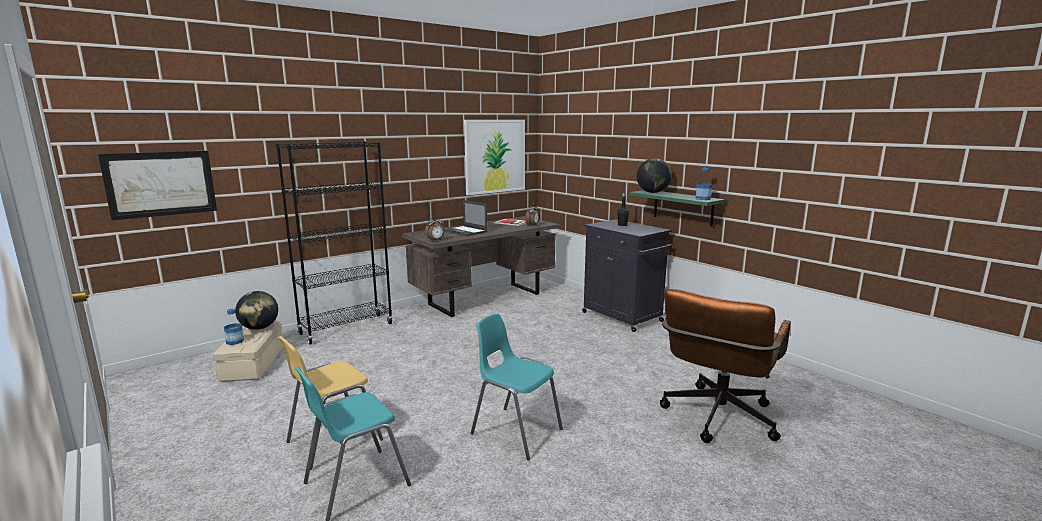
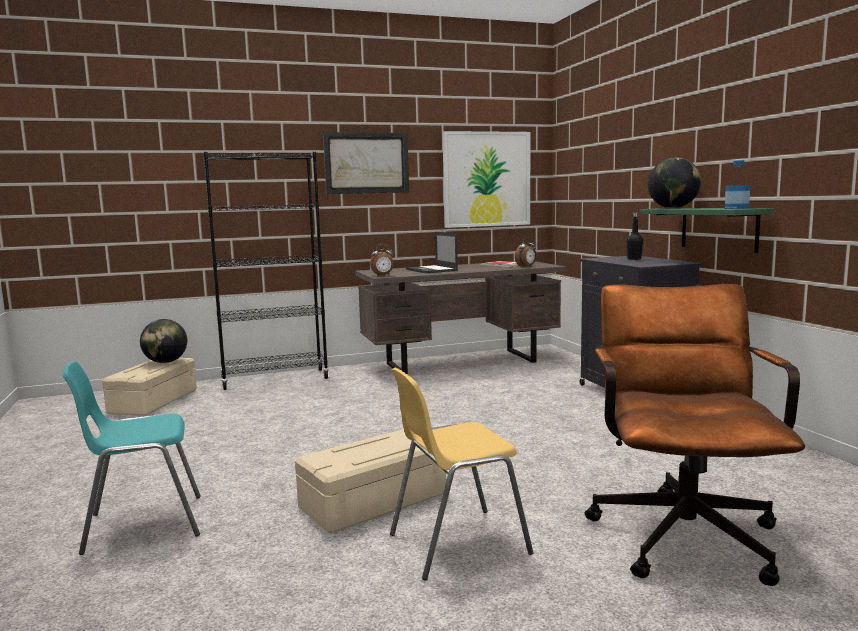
camera: 20 degrees right, 5 degrees down
(161, 183) = (82, 196): picture -> picture (366, 163)
(235, 341) = (130, 371): bottle -> none
(333, 441) = (161, 480): yellow chair -> yellow chair (456, 543)
(515, 431) = (373, 500): turquoise chair -> beige storage box
(716, 420) = (681, 529): brown office chair -> brown office chair turned 135 degrees clockwise

